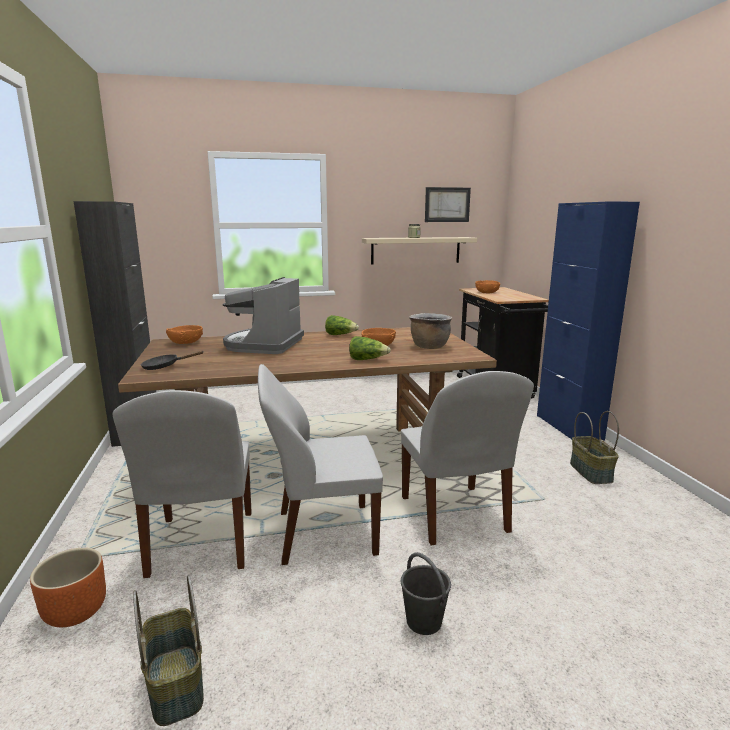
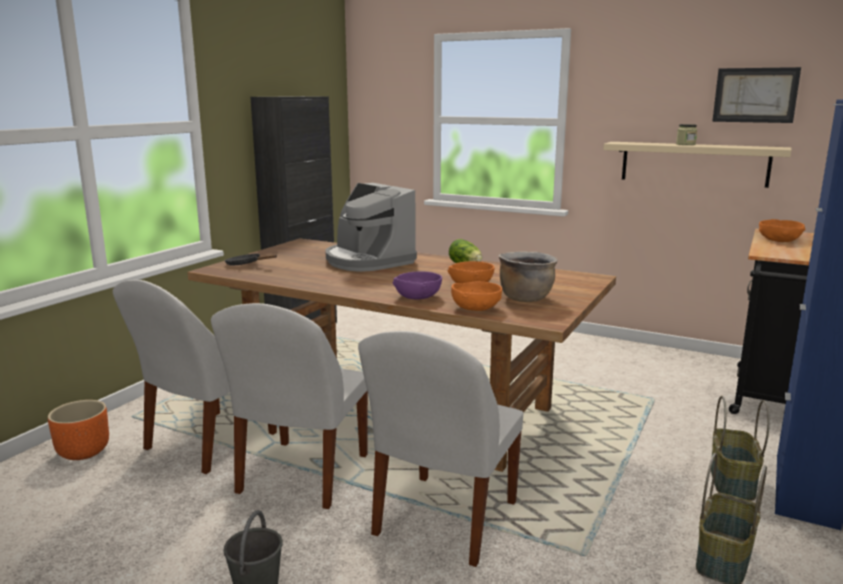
camera: 40 degrees right, 0 degrees up
(174, 684) = (60, 527): basket -> basket (730, 481)
(185, 342) = (314, 246): orange bowl -> orange bowl (476, 308)
(264, 345) = (368, 261): coffee machine -> coffee machine turned 90 degrees counterclockwise
(322, 533) = (301, 476): white chair -> white chair turned 105 degrees counterclockwise
(367, 359) = (418, 297): lettuce -> purple bowl

